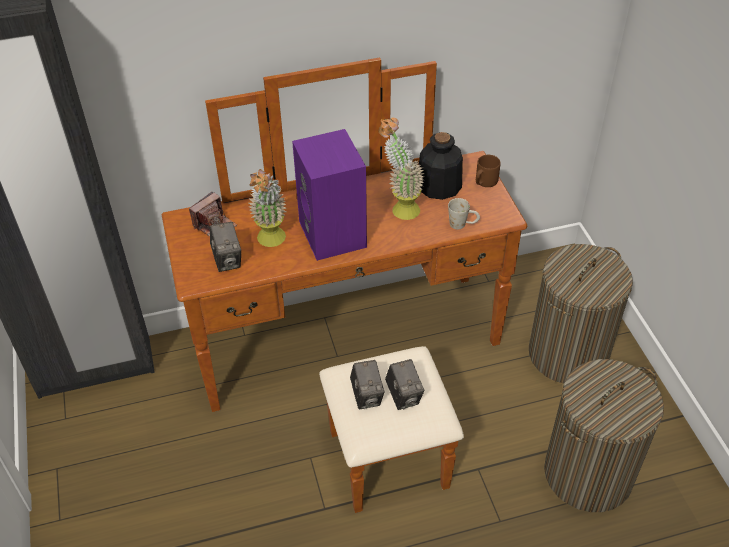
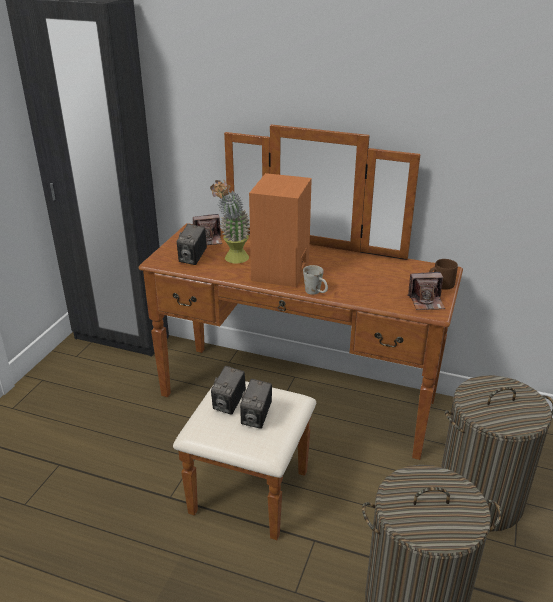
camera: 35 degrees right, 15 degrees down
(334, 235) = (281, 272): purple speaker -> orange speaker
(399, 207) = (350, 275): potted plant -> none
(438, 185) = (397, 274): bottle -> none
(462, 224) = (389, 302): white mug -> white mug (316, 292)
(490, 208) = (426, 301): none -> camera

